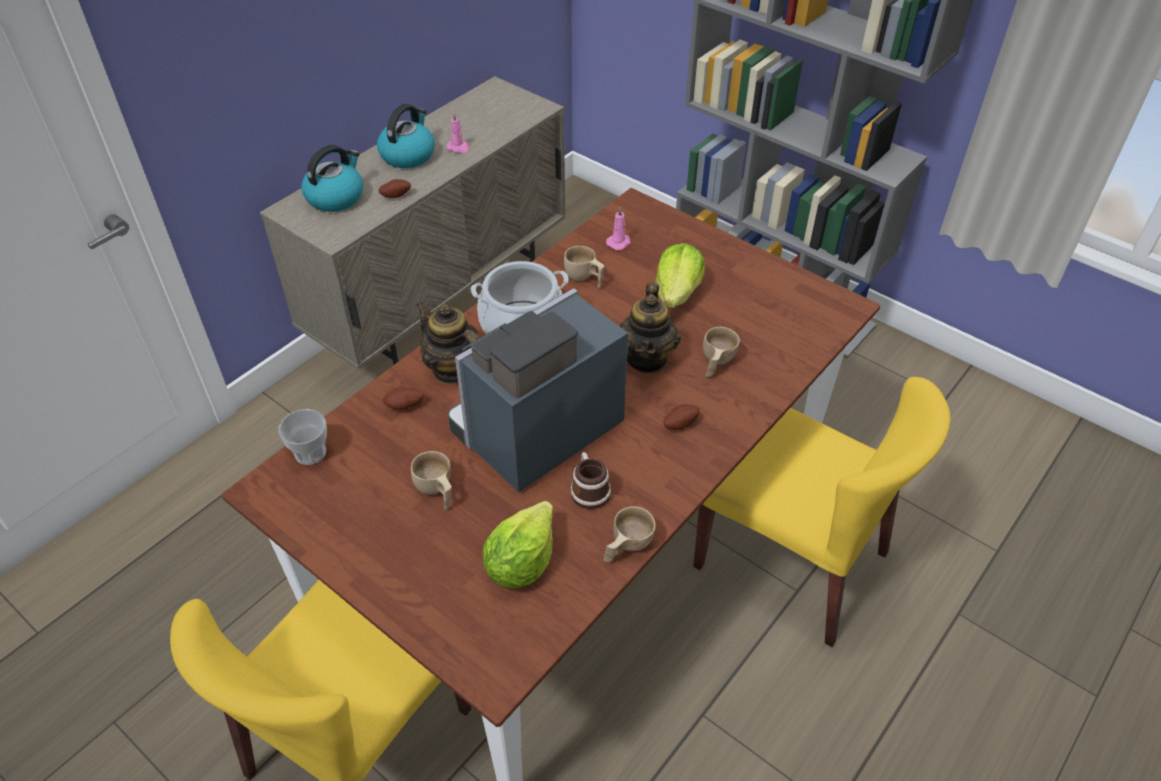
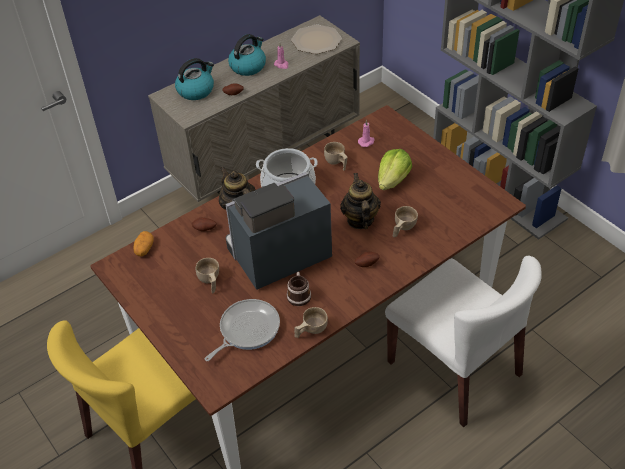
camera: 15 degrees right, 0 degrees up
(310, 453) = (144, 249): cup -> potato
(500, 110) = (316, 40): none -> plate
(521, 563) = (247, 330): lettuce -> frying pan
(647, 358) = (360, 220): teapot -> teapot turned 150 degrees clockwise
(792, 560) = (455, 368): yellow chair -> white chair

